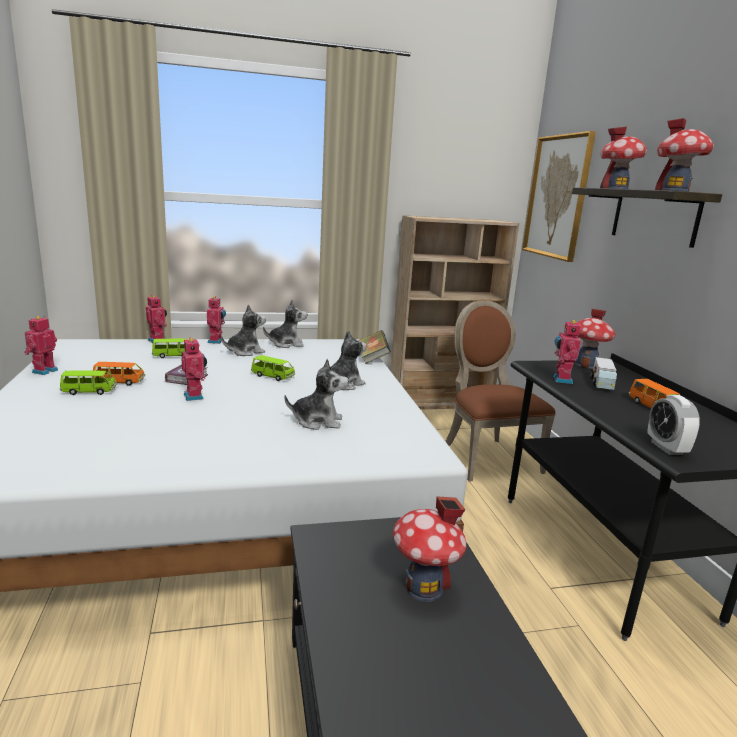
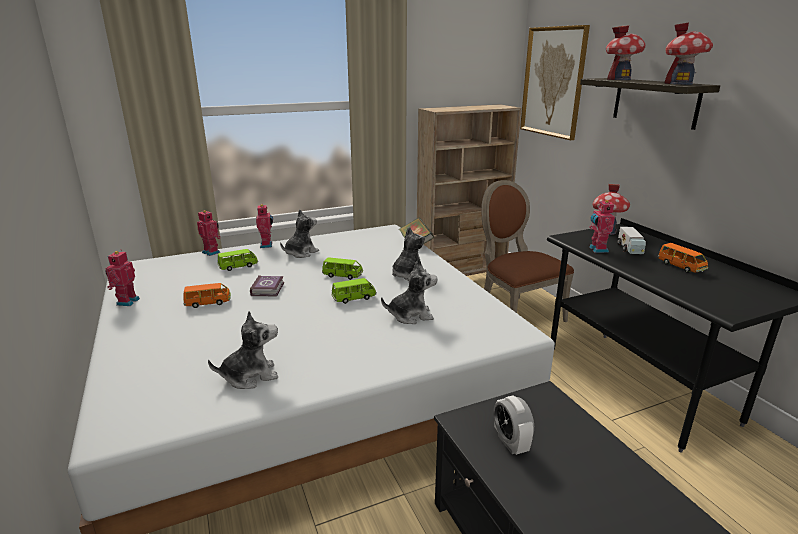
camera: 10 degrees left, 5 degrees up
(89, 391) = (187, 317): green toy car -> green toy car (354, 298)
(195, 396) = (288, 307): toy robot -> none
(286, 344) = (332, 239): plush toy -> plush toy (250, 376)
(423, 588) = (568, 450): toy house -> none
(666, 448) = (712, 303): alarm clock -> alarm clock (510, 443)

